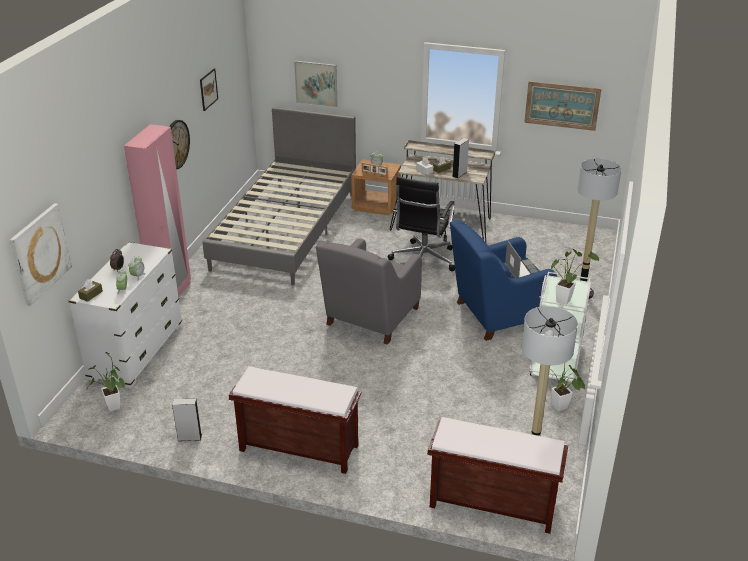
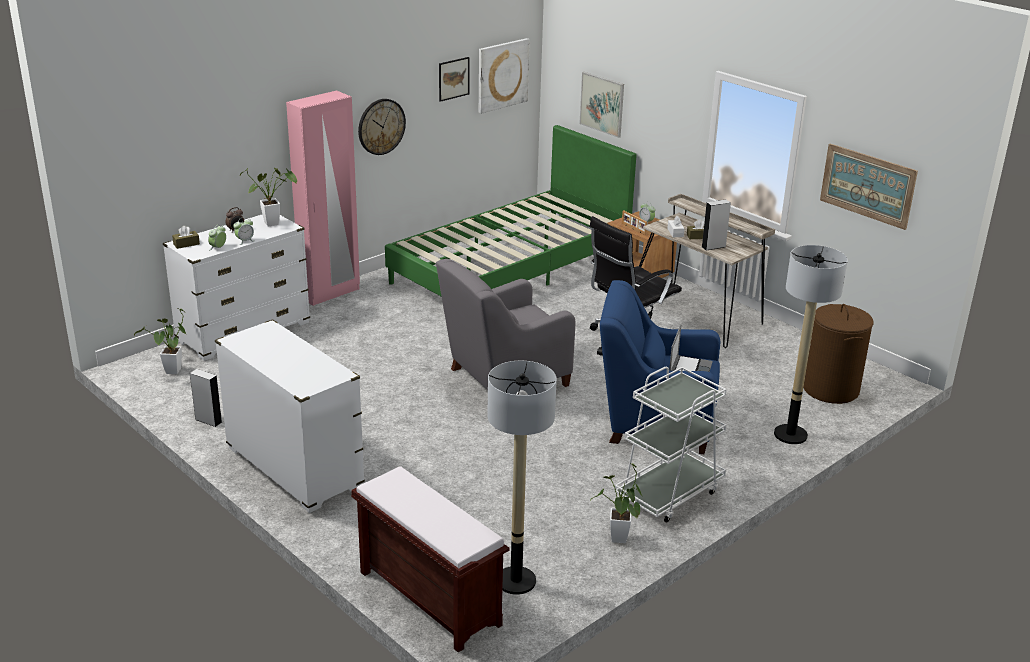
camera: 30 degrees right, 5 degrees down
(40, 253) = (130, 178): picture -> picture (502, 75)
(286, 230) = (511, 269): grey bed -> green bed
(297, 448) = (294, 468): brown bench -> white dresser
(564, 300) = (669, 401): potted plant -> potted plant (275, 223)
(572, 252) = (831, 389): none -> brown laundry basket

